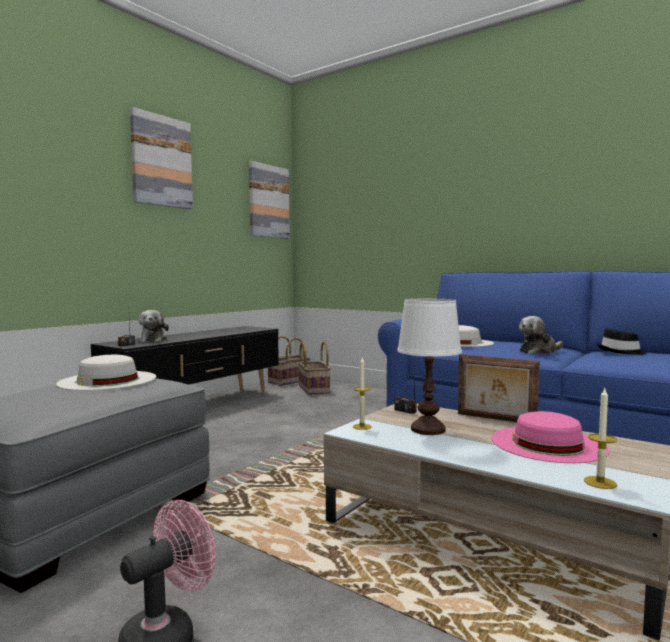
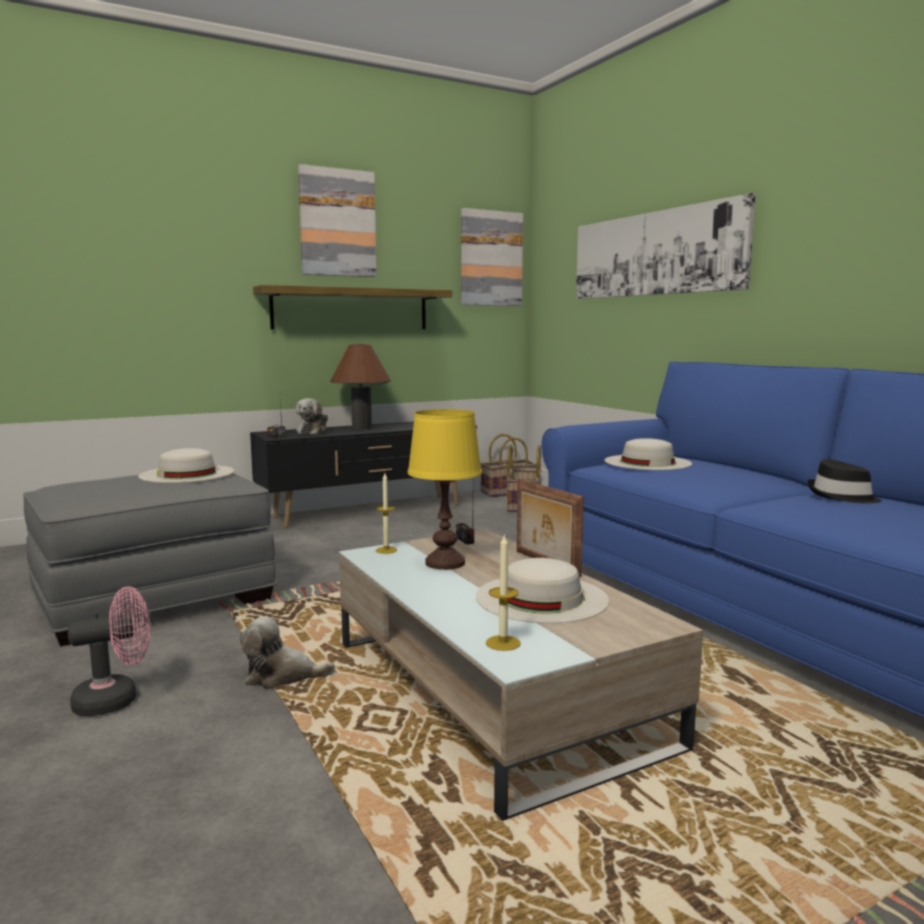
camera: 25 degrees right, 5 degrees up
(172, 234) = (351, 309): none -> shelf
(189, 335) = (361, 428): none -> brown table lamp
(410, 200) = (654, 254): none -> picture
(427, 429) = (445, 563): white table lamp -> yellow table lamp
(539, 351) = (724, 484): plush toy -> plush toy (281, 676)
(547, 444) = (541, 598): pink hat -> white hat

